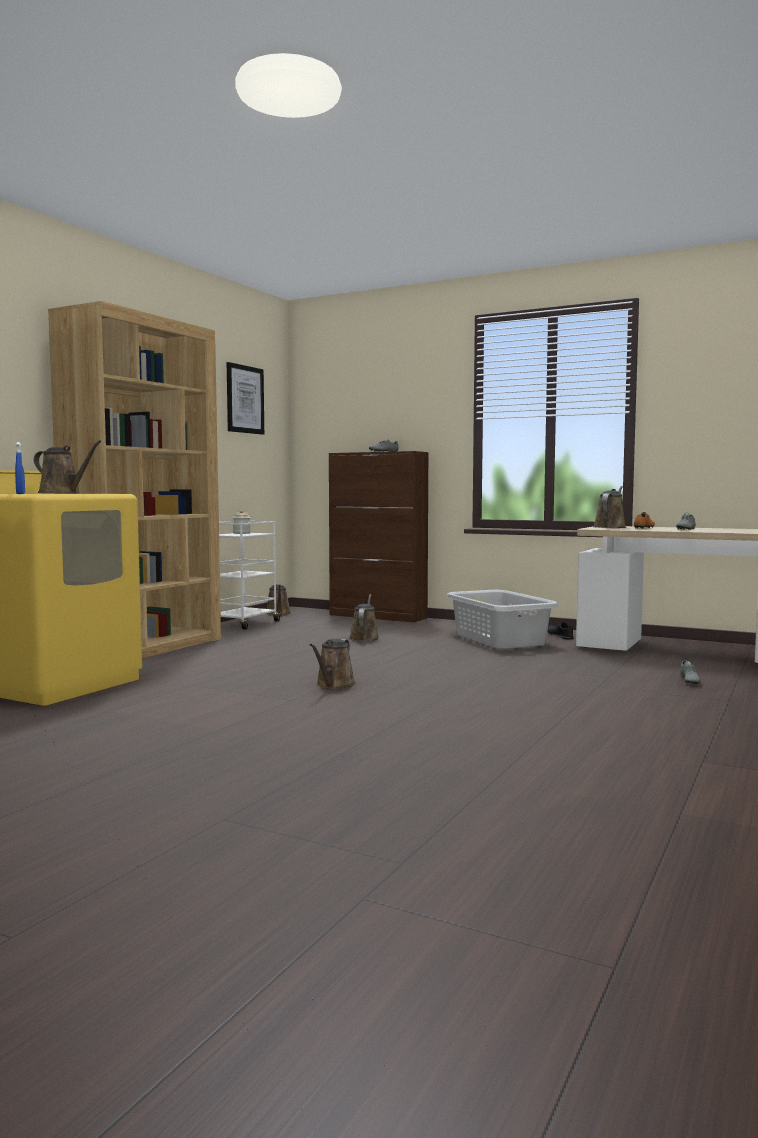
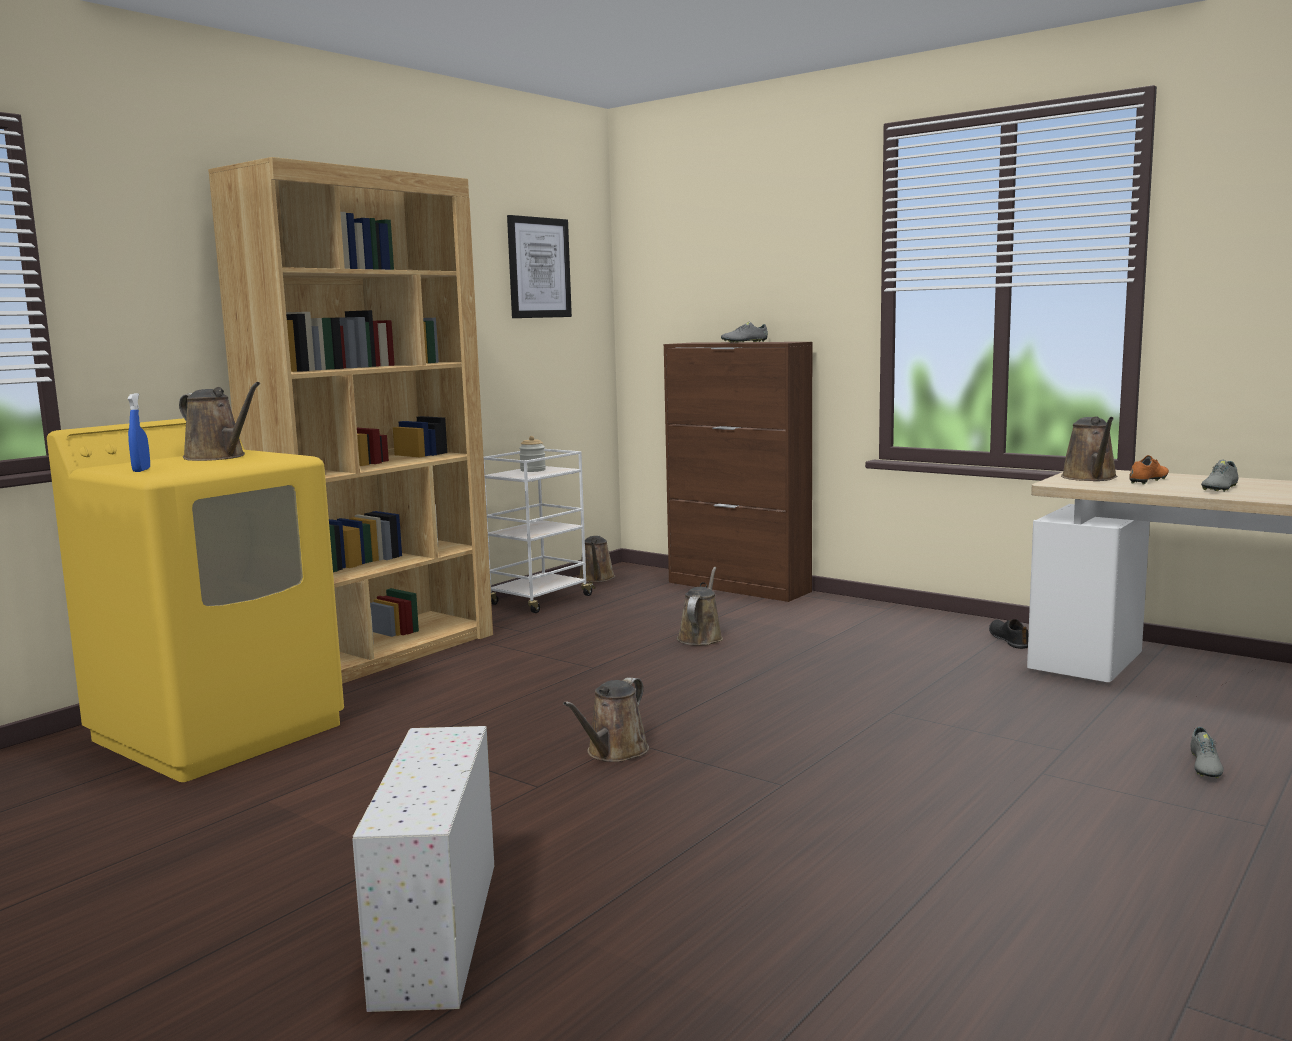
camera: 10 degrees right, 5 degrees up
(263, 756) = (437, 933): none -> white storage box
(499, 639) = (909, 645): grey laundry basket -> none
(610, 527) = (1090, 478): brown watering can -> brown watering can turned 150 degrees clockwise

